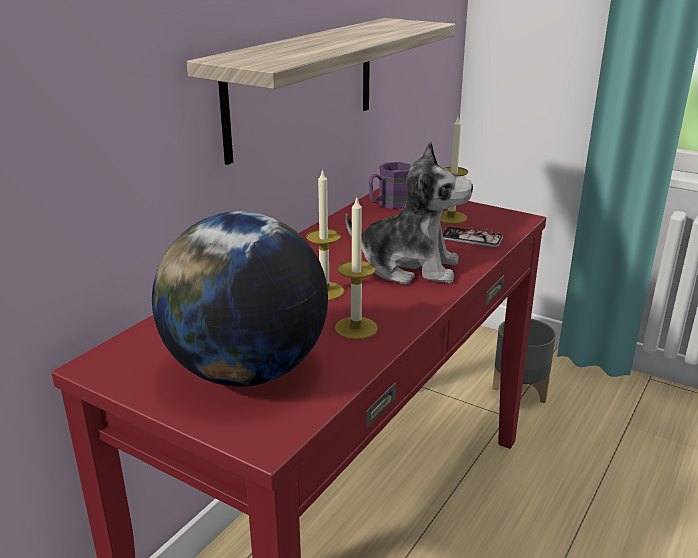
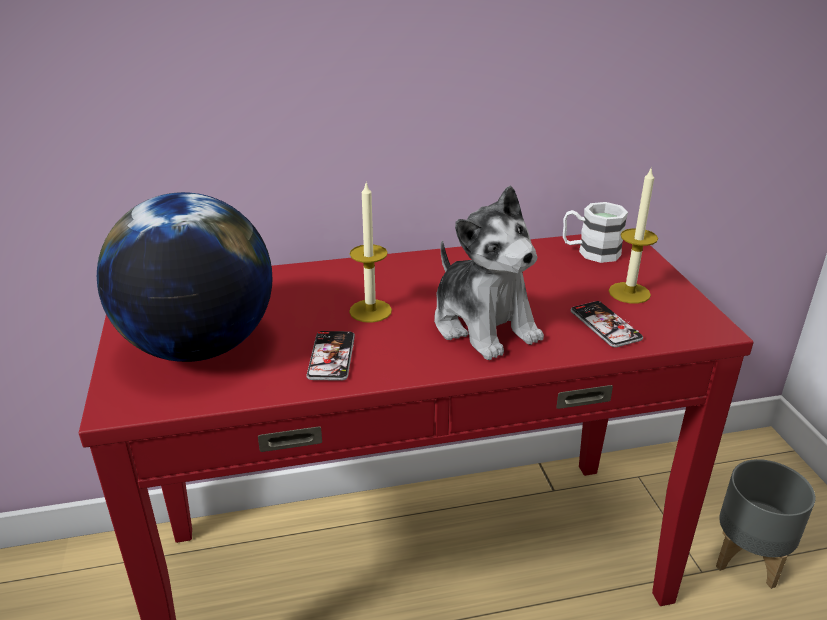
camera: 45 degrees right, 5 degrees up
(303, 85) = (491, 87): shelf -> none
(356, 328) = (331, 356): candle -> phone
(389, 204) = (590, 252): purple mug -> white mug

